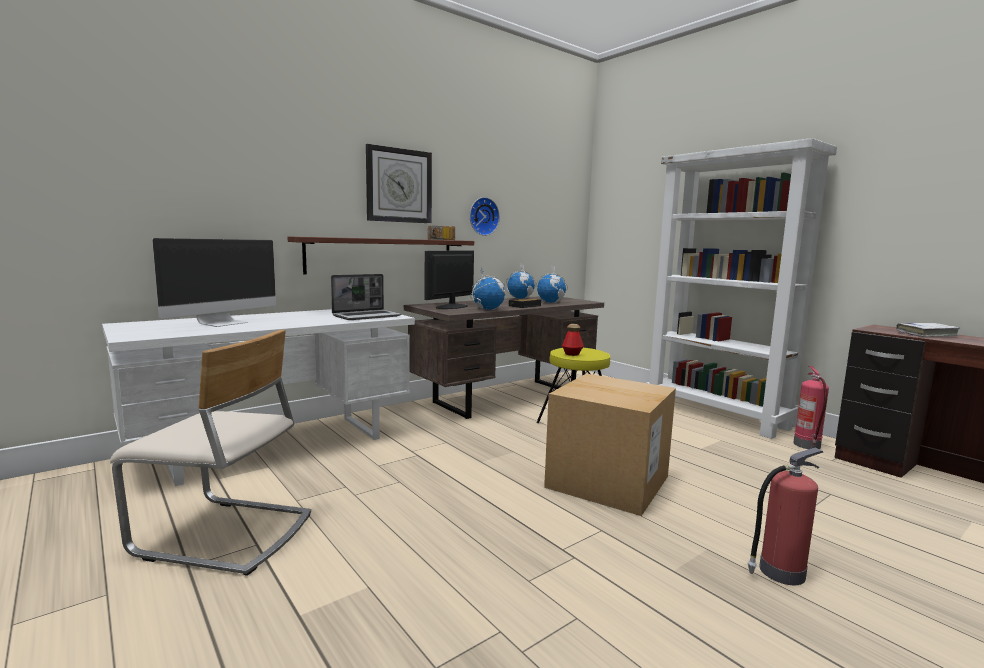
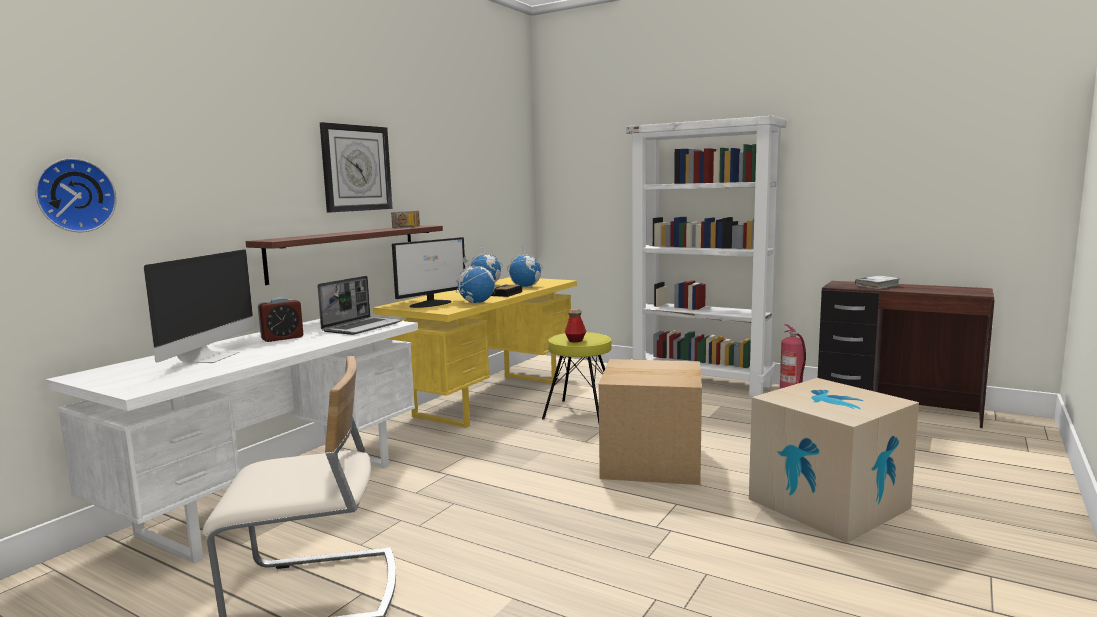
camera: 20 degrees left, 0 degrees up
(297, 317) = (282, 338): none -> alarm clock
(451, 307) = (431, 304): monitor -> monitor turned 150 degrees counterclockwise
(482, 216) = (439, 195): wall clock -> wall clock (74, 195)
(507, 397) = (489, 398): brown desk -> yellow desk
(779, 572) = (828, 503): fire extinguisher -> cardboard box

